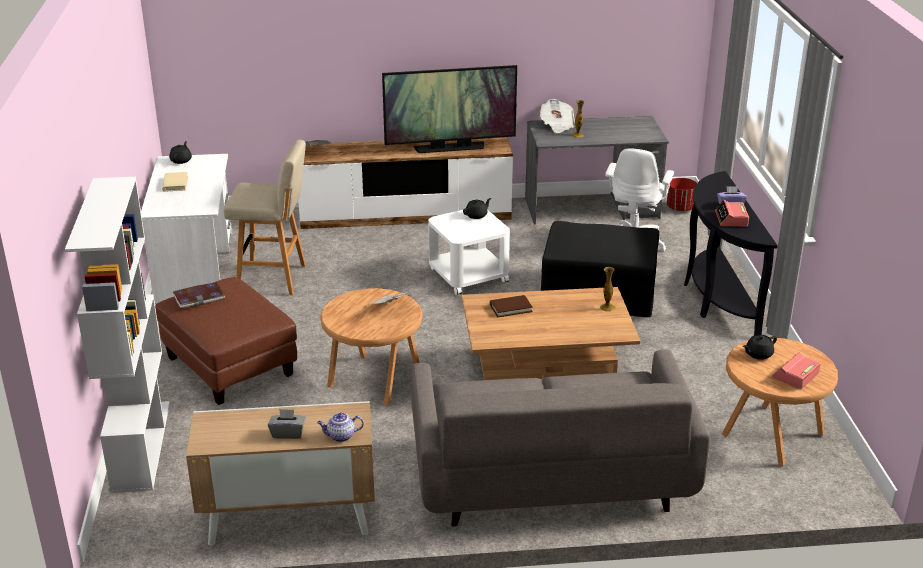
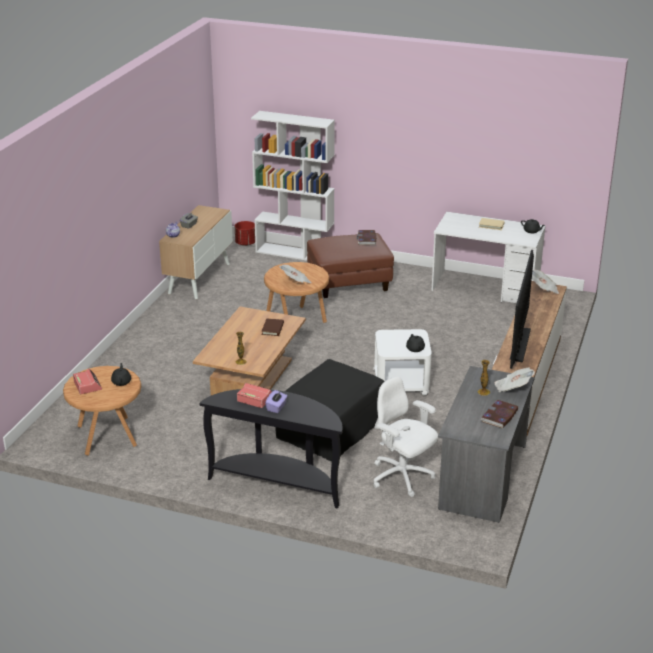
camera: 115 degrees right, 0 degrees up
(274, 278) = (450, 311): beige stool -> none
(549, 475) = (155, 350): grey sofa -> none
(608, 124) = (499, 416): none -> book
(680, 208) = (453, 532): red planter -> red planter (245, 243)

